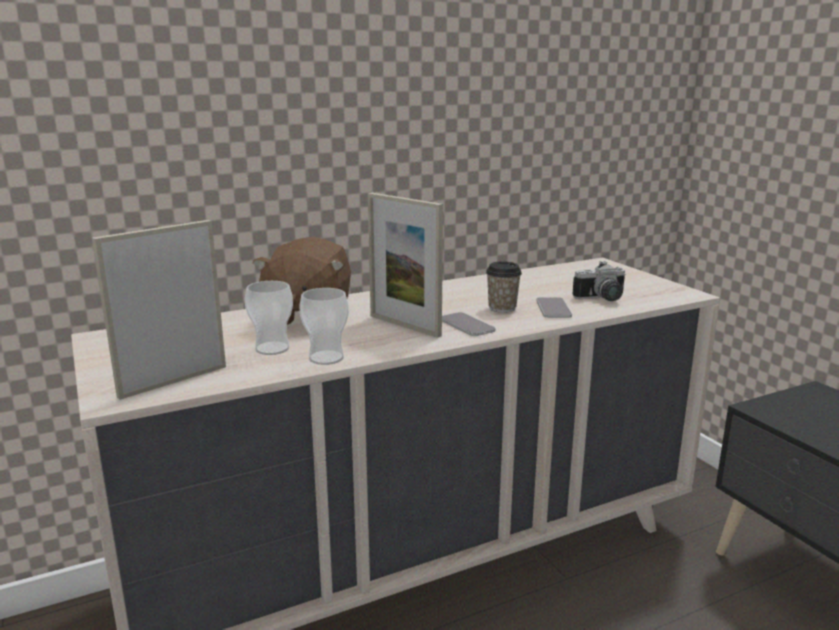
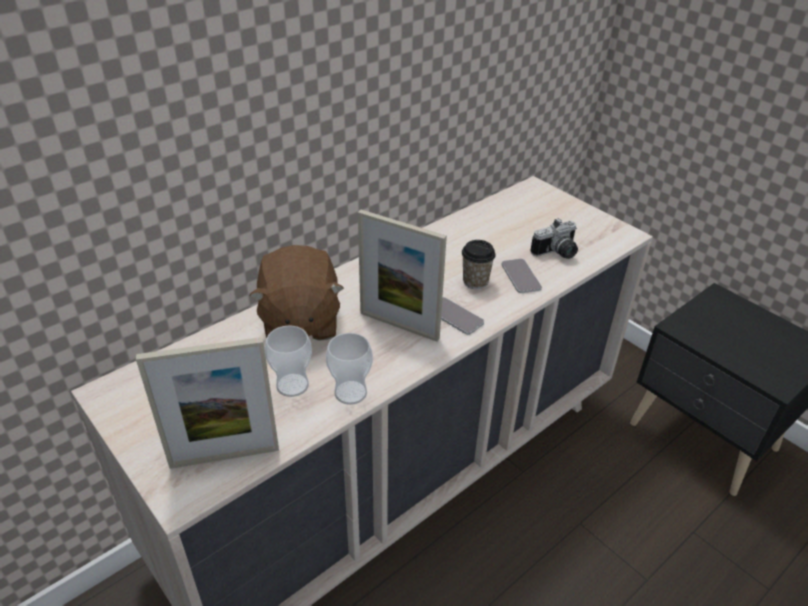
camera: 15 degrees left, 20 degrees up
(173, 381) = (225, 456): picture frame -> picture frame turned 135 degrees counterclockwise

